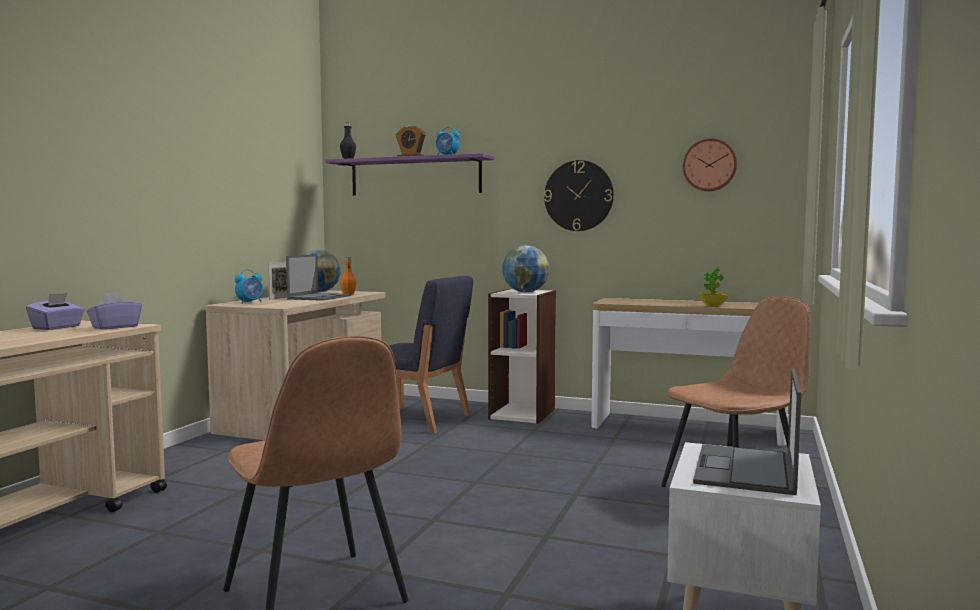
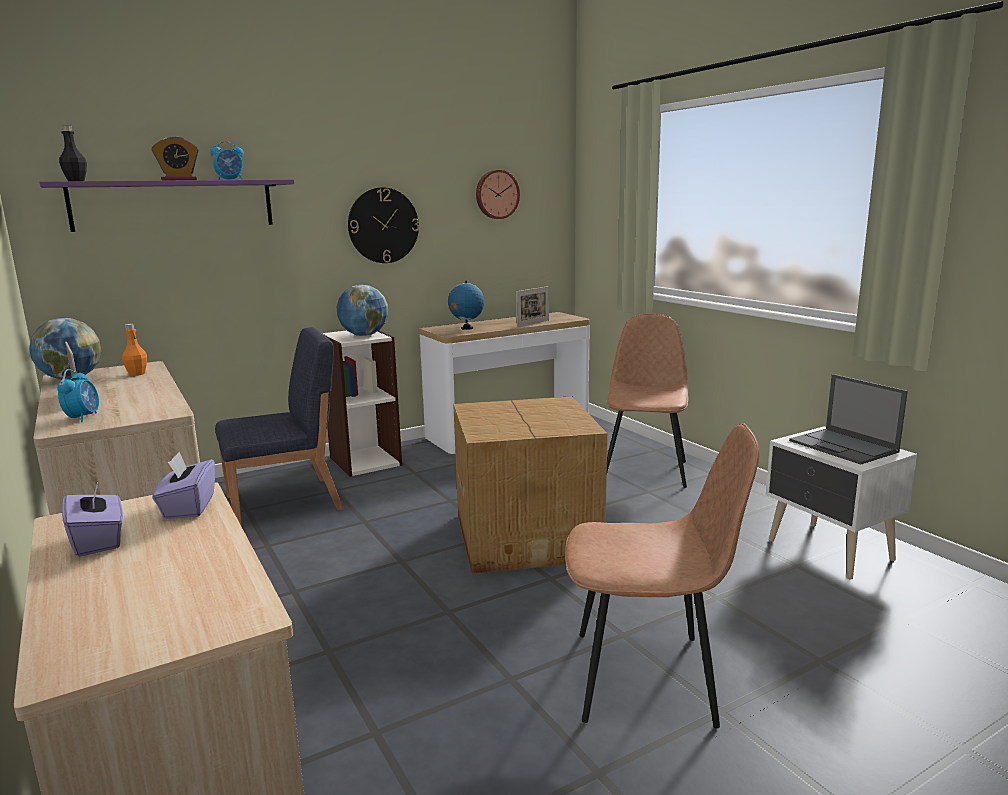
camera: 50 degrees left, 10 degrees up
(320, 297) = (129, 387): laptop -> none
(495, 491) = (528, 535): none -> cardboard box
(637, 301) = (466, 328): none -> globe
(712, 306) = (533, 323): potted plant -> picture frame

